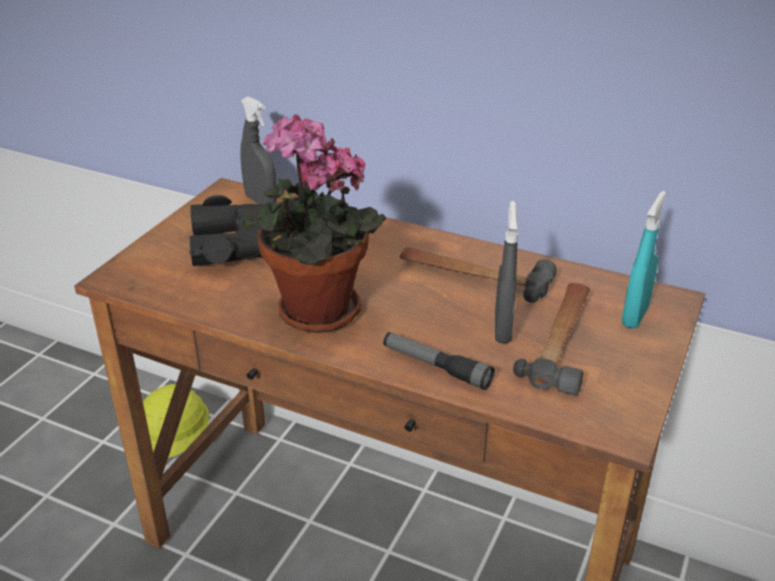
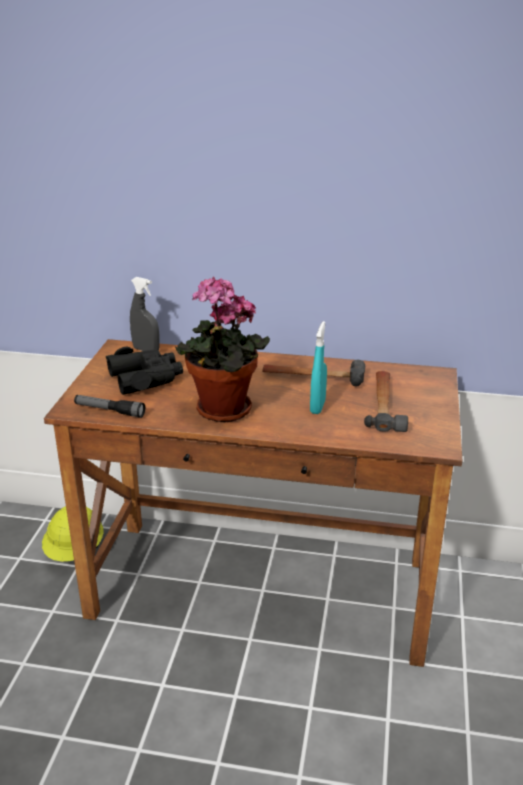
camera: 15 degrees left, 5 degrees down
(436, 367) = (315, 430): flashlight -> flashlight (109, 411)
(502, 329) = (345, 404): grey spray bottle -> none
(635, 316) = (421, 386): turquoise spray bottle -> turquoise spray bottle (317, 406)

